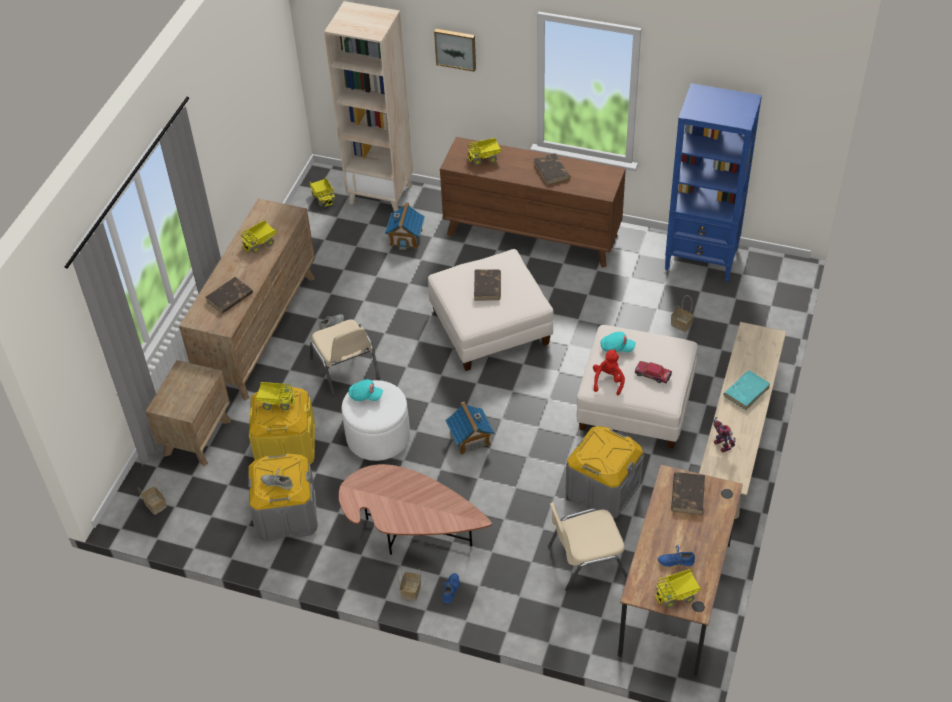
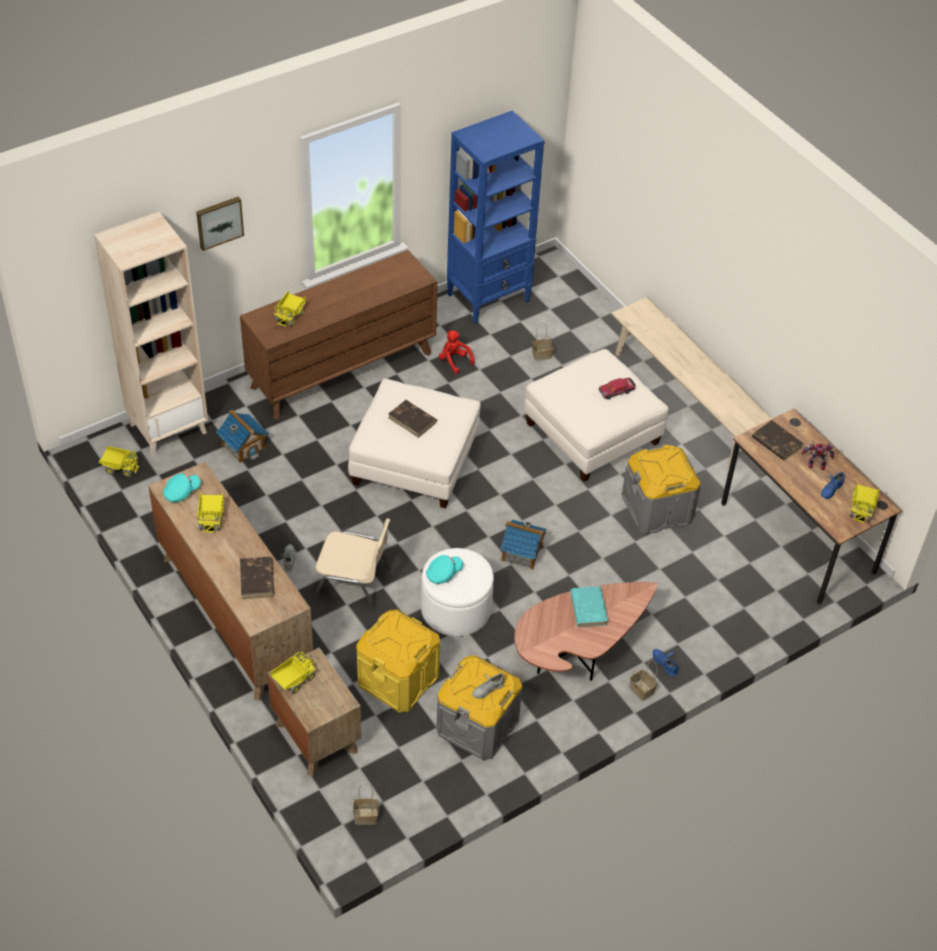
camera: 55 degrees left, 0 degrees up
(276, 401) = (391, 634): toy truck -> toy truck (294, 680)
(552, 171) = (358, 289): brown book -> none
(585, 560) = (714, 564): beige chair -> none
(608, 381) = (593, 419): red plush toy -> red plush toy (454, 361)
(617, 348) = (566, 392): turquoise cap -> turquoise cap (182, 492)
(720, 444) = (718, 404): toy robot -> toy robot (814, 466)
(746, 391) = (682, 356): turquoise book -> turquoise book (588, 608)

